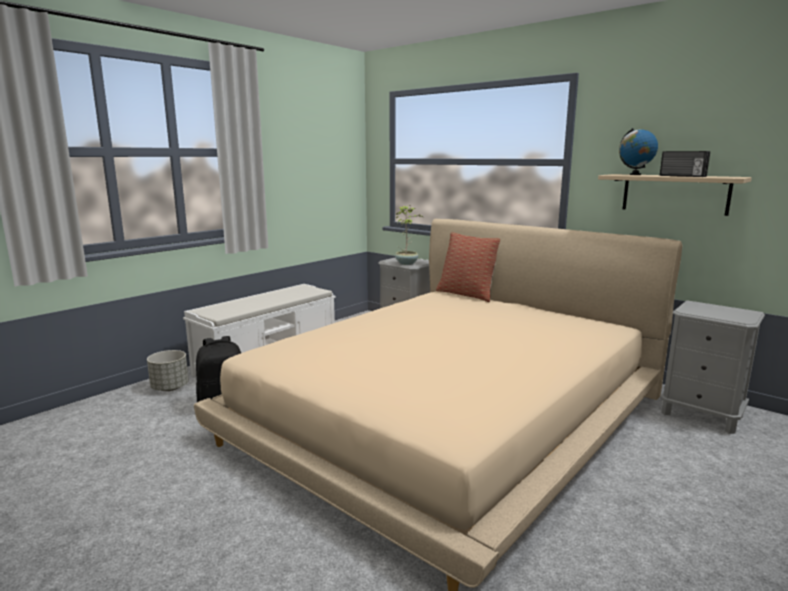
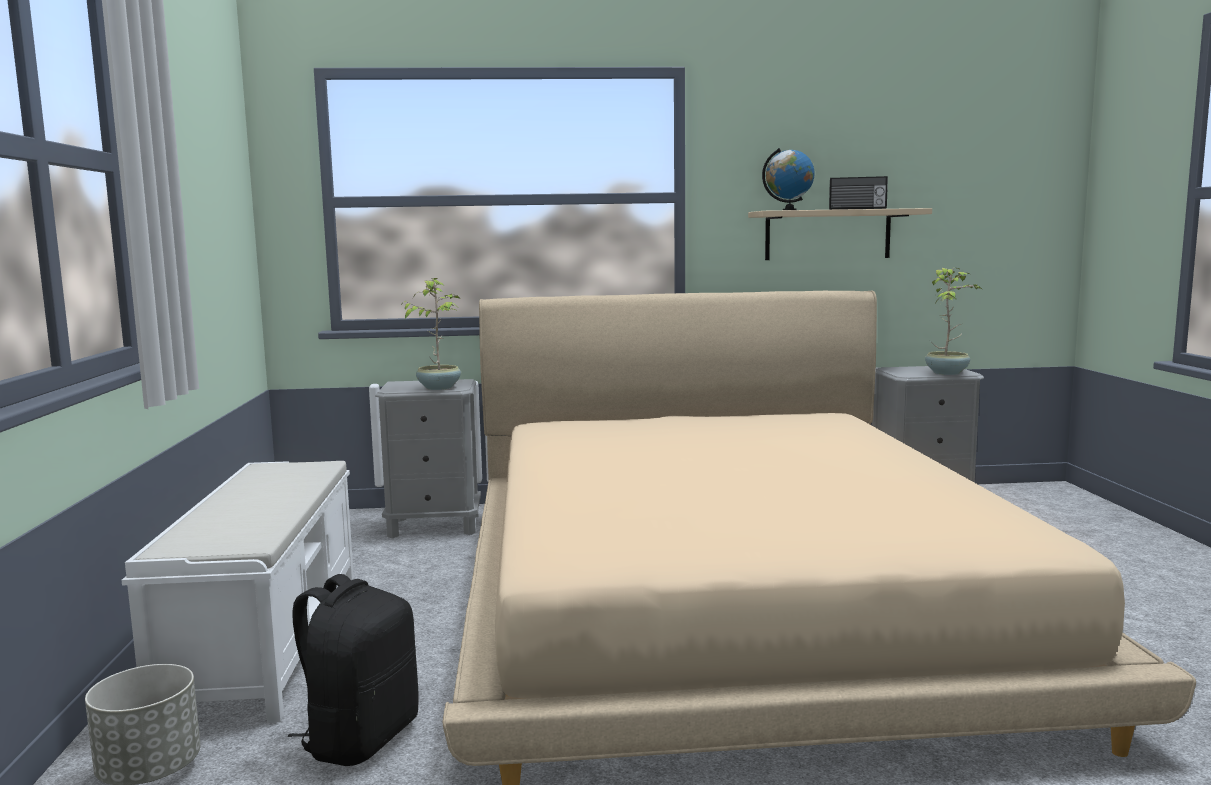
camera: 45 degrees left, 5 degrees down
(467, 294) = (580, 419): pillow -> none
(727, 316) = (947, 373): none -> potted plant

